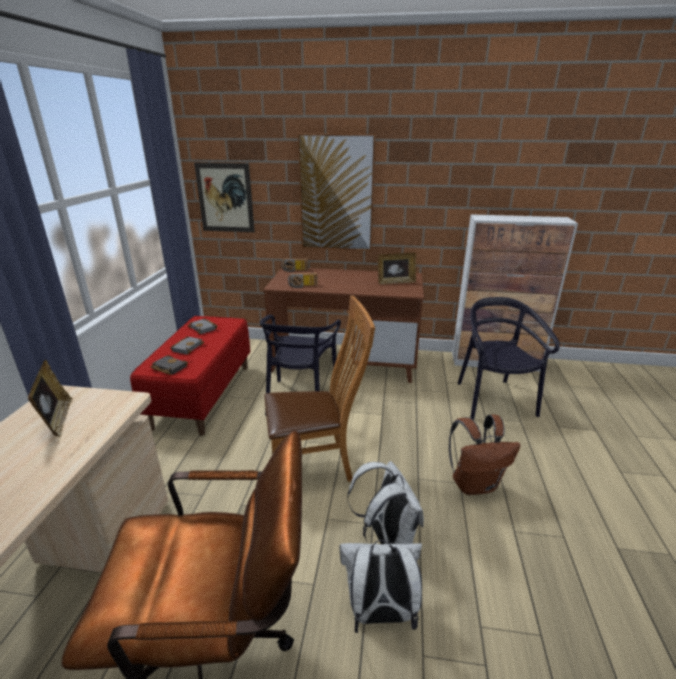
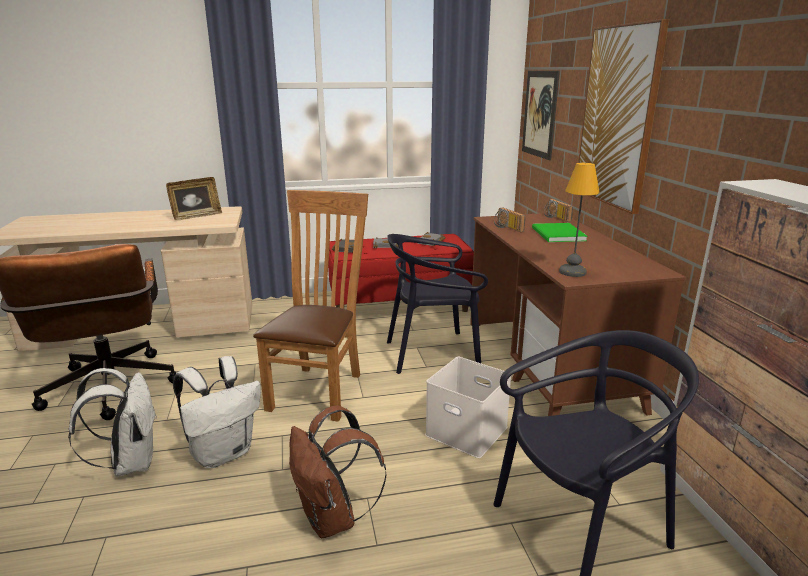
camera: 70 degrees right, 5 degrees down
(316, 466) = (320, 389): brown chair -> brown chair turned 135 degrees counterclockwise
(332, 278) = (557, 235): none -> green book
(396, 282) = (603, 265): picture frame -> none
(402, 290) = (572, 271): none -> table lamp
(403, 409) = (468, 431): none -> white storage box

